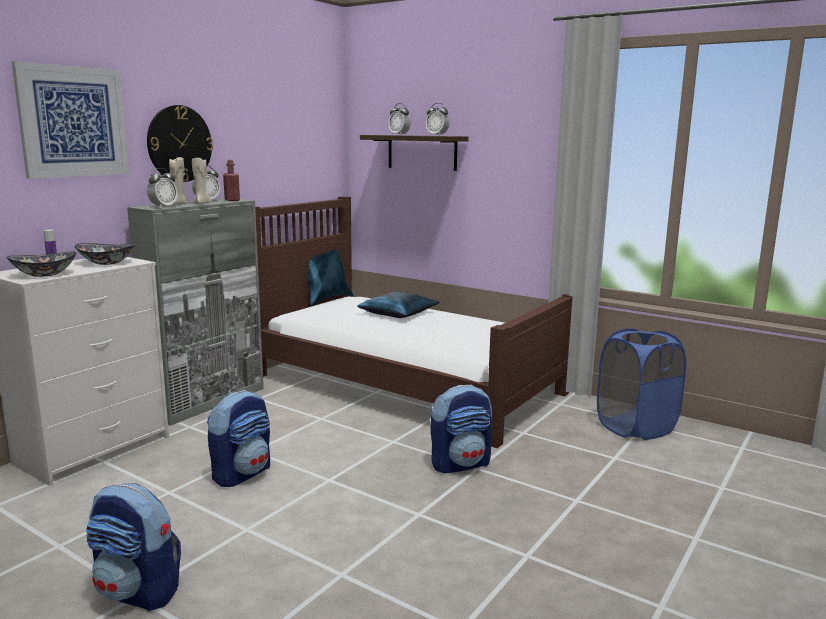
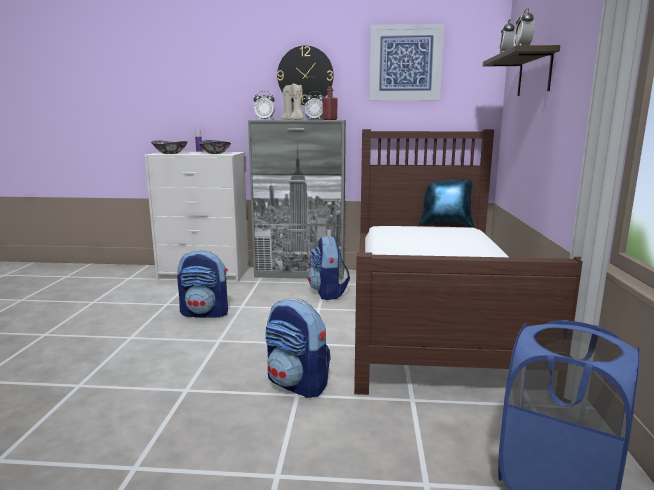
camera: 60 degrees right, 0 degrees up
(73, 122) = (224, 61): picture -> picture (405, 63)
(138, 592) = (48, 333): backpack -> backpack (328, 293)
(398, 313) = (454, 245): blue pillow -> none

